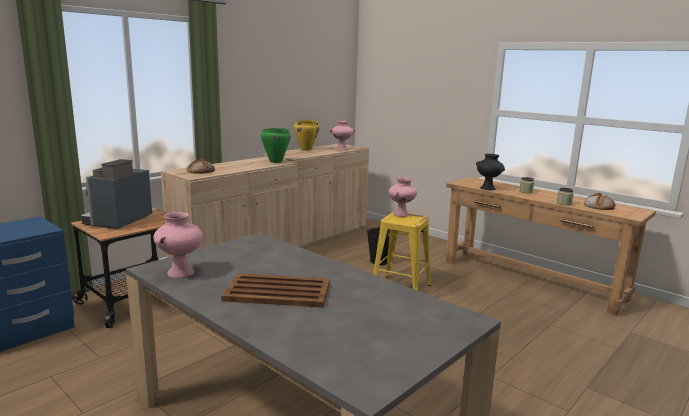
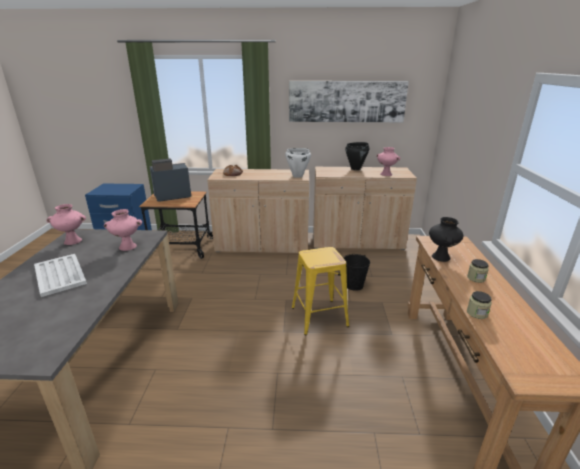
camera: 50 degrees right, 10 degrees up
(275, 161) = (297, 176): green cooking pot -> white cooking pot
(279, 292) = (59, 275): brown tray -> white tray
(287, 76) = (346, 101): none -> picture
(306, 149) = (356, 169): yellow cooking pot -> black cooking pot
(401, 215) = (328, 252): pink vase -> pink vase (127, 247)
(598, 206) = (520, 340): bread -> none

